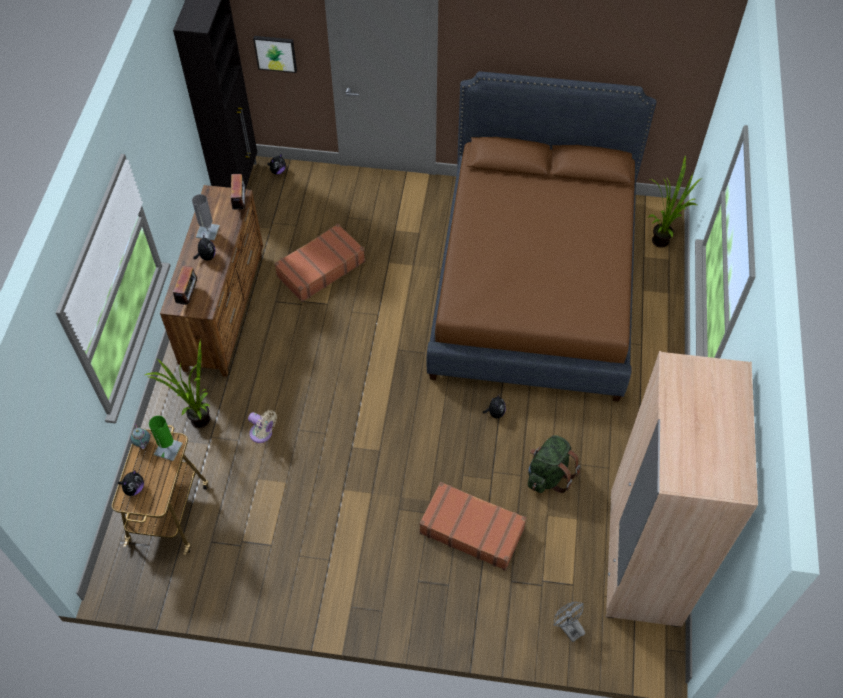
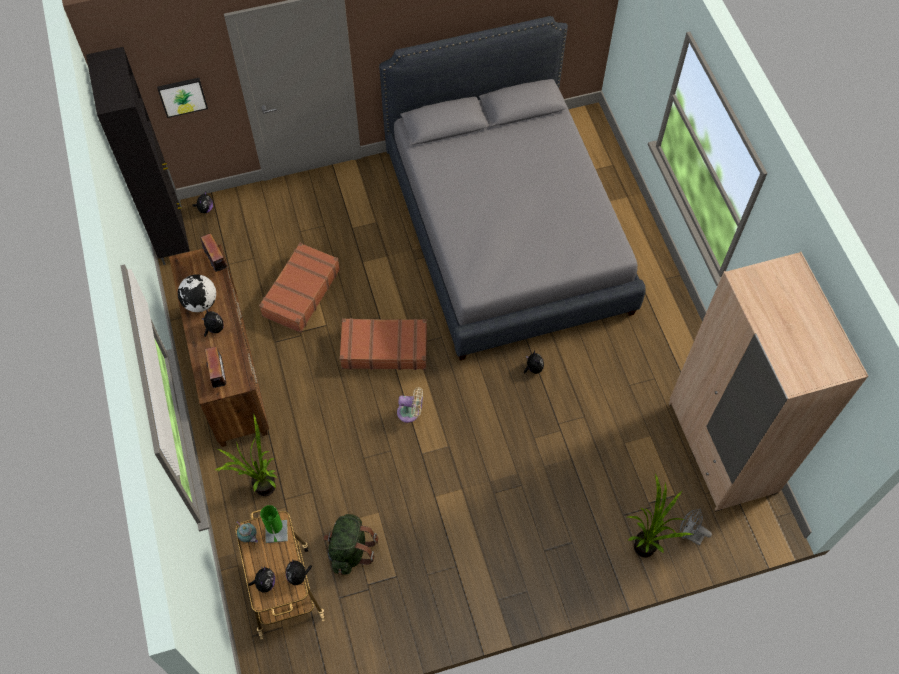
camera: 25 degrees left, 5 degrees up
(165, 495) = (298, 576): none -> plush toy
(207, 231) = (200, 303): grey table lamp -> globe
(263, 434) = (332, 476): beige fan -> beige fan (410, 412)
(472, 529) = (567, 484): brown suitcase -> brown suitcase (384, 348)
(534, 284) = (507, 232): brown bed -> grey bed
(548, 475) = (607, 406): green backpack -> green backpack (350, 550)
(663, 239) = (598, 147): potted plant -> potted plant (645, 543)

